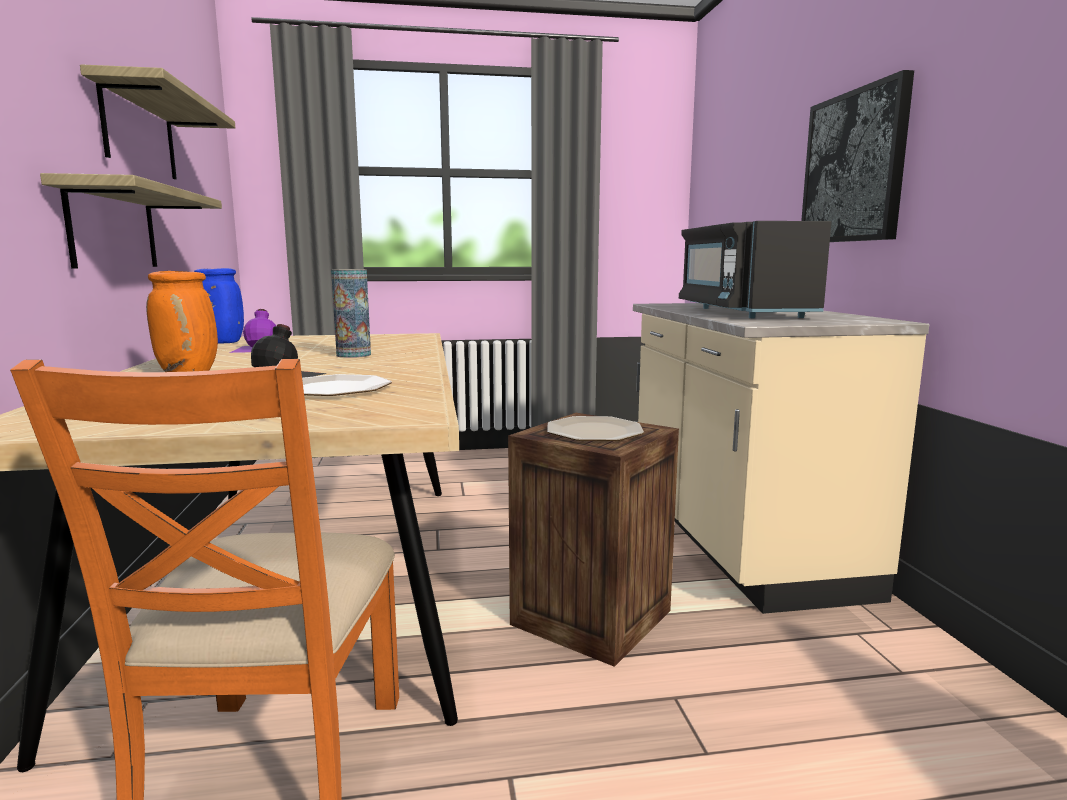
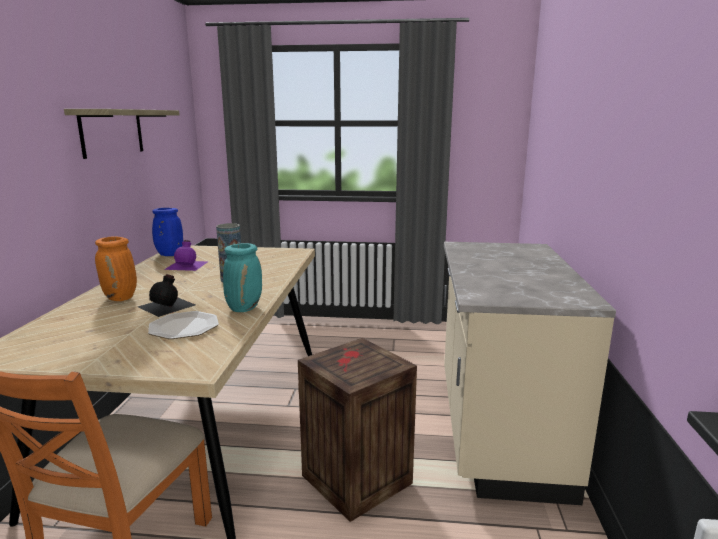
camera: 15 degrees right, 5 degrees up
(113, 228) = (89, 201): shelf -> none
(408, 372) = (244, 308): none -> turquoise vase
(594, 432) = (355, 363): plate -> none
(742, 312) = (498, 270): black microwave -> none
(854, 167) = (599, 163): picture -> none

